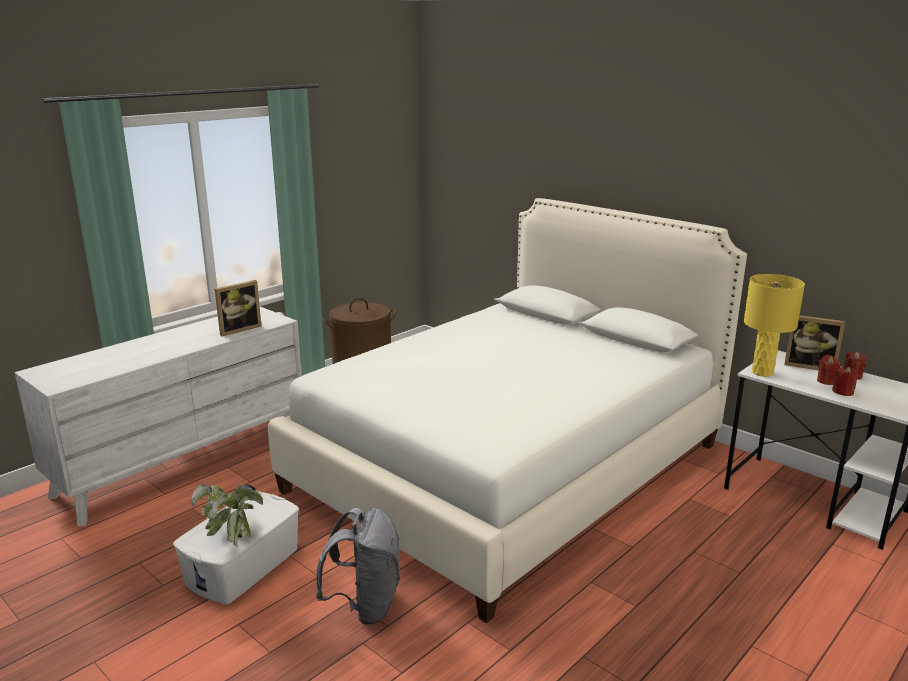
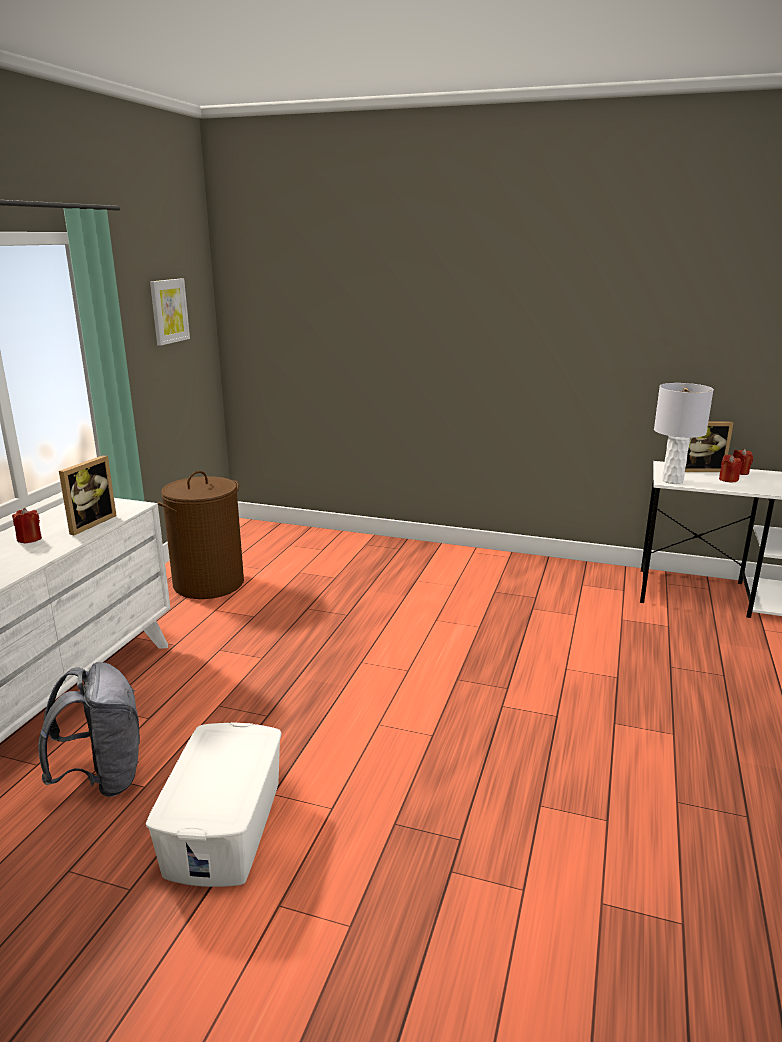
camera: 25 degrees left, 0 degrees up
(231, 533) = (221, 787): potted plant -> none
(365, 606) = (416, 825): grey backpack -> grey backpack (103, 778)
(369, 163) = (169, 311): none -> picture
(510, 467) = (435, 628): white bed -> none
(763, 372) = (673, 481): yellow table lamp -> grey table lamp
(843, 392) = (752, 486): red candle -> red candle (29, 539)

